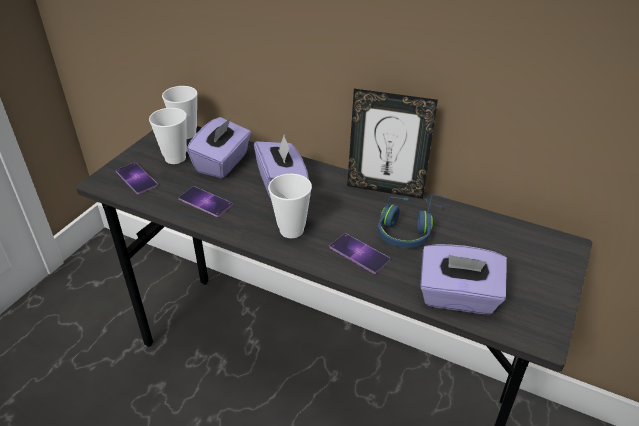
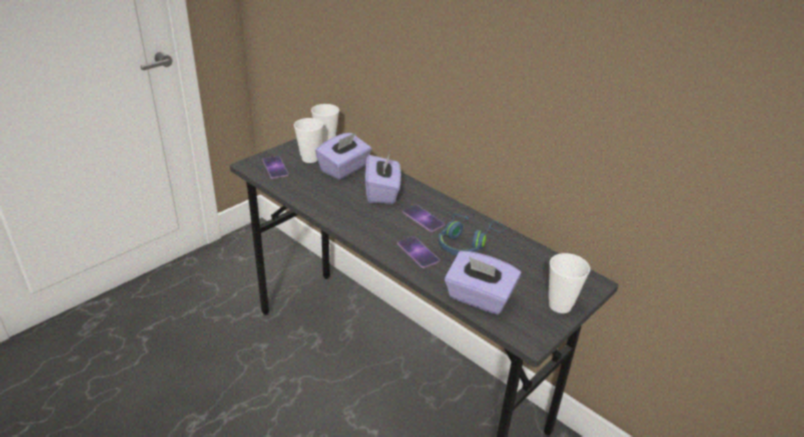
camera: 15 degrees right, 5 degrees down
(205, 202) = (318, 193): phone -> phone (423, 218)
(291, 230) = (373, 225): cup -> cup (560, 305)
(385, 188) = (464, 211): picture frame -> none

